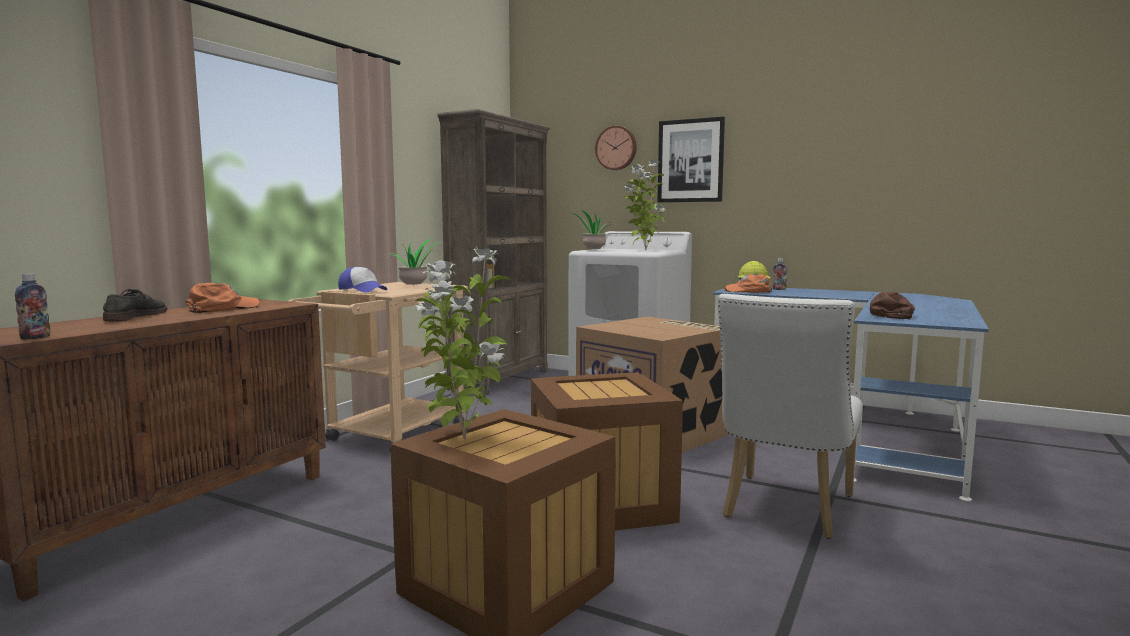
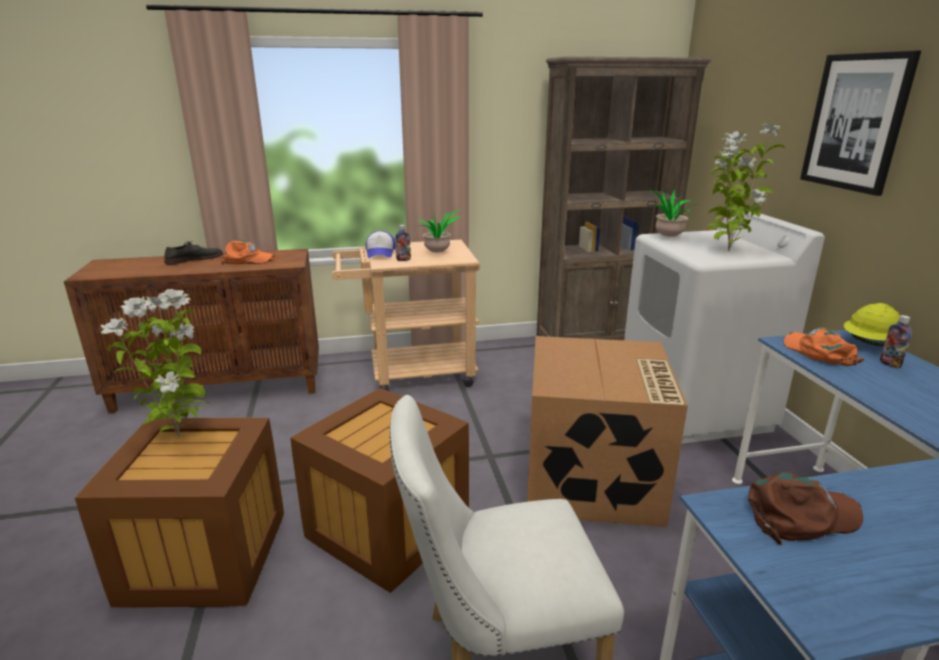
camera: 50 degrees right, 15 degrees up
(35, 337) = (99, 275): bottle -> bottle (403, 260)
(616, 148) = (775, 92): wall clock -> none

